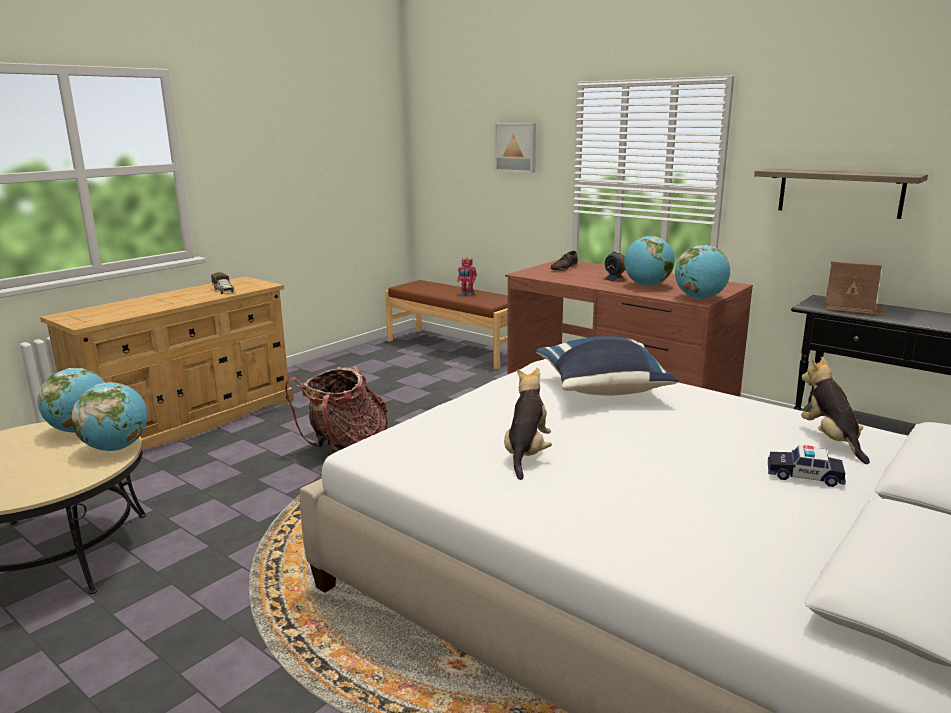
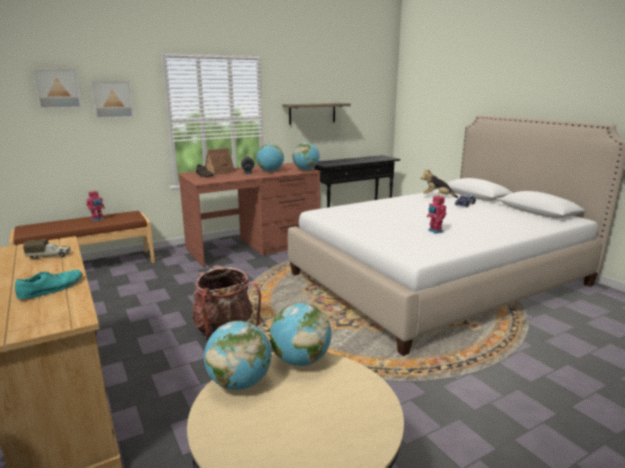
camera: 70 degrees left, 0 degrees up
(145, 307) = (52, 289): none -> turquoise shoe
(469, 132) = (57, 89): none -> picture
(526, 454) = (434, 231): plush toy -> toy robot
(603, 389) = (368, 210): blue pillow -> none
(853, 308) = (336, 162): toy house -> toy house (221, 172)

